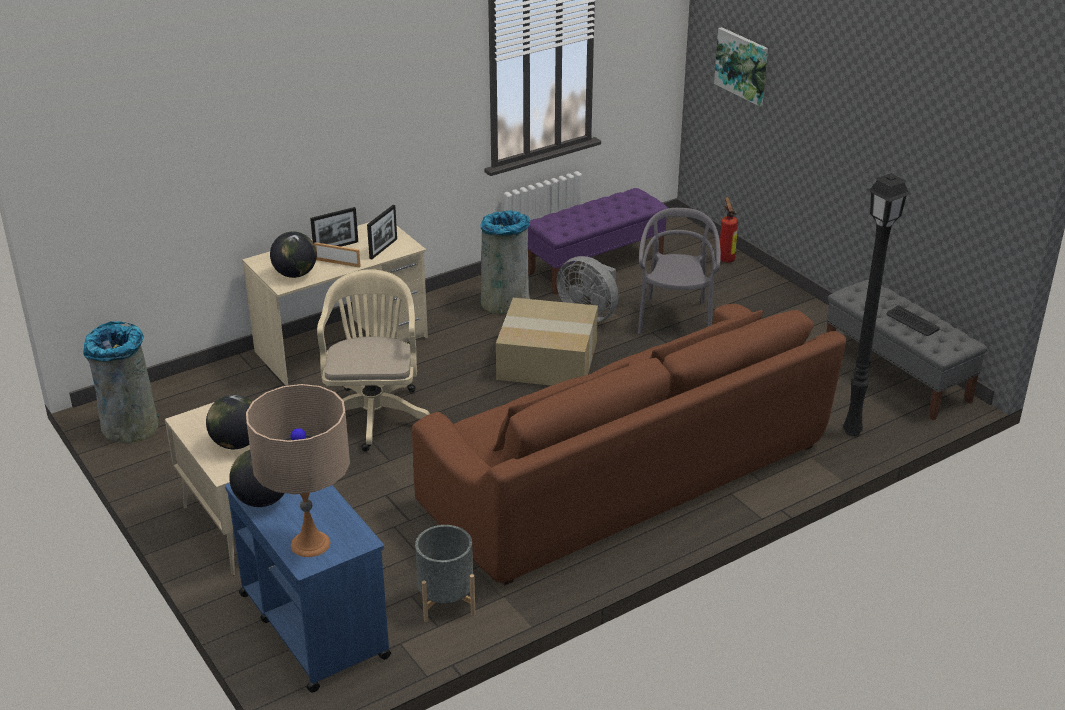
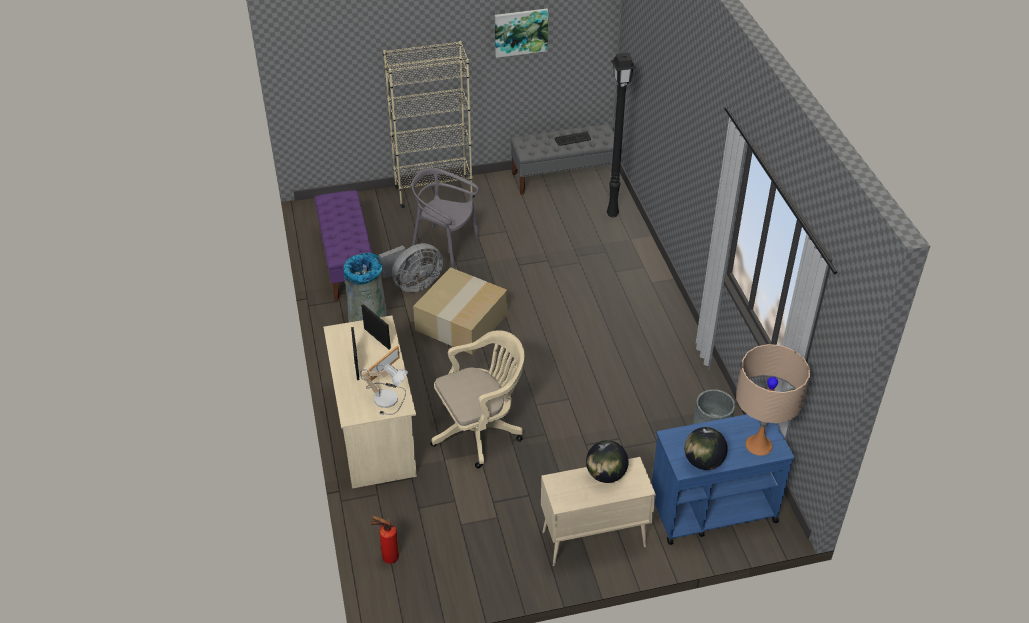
camera: 70 degrees left, 10 degrees up
(129, 426) = (422, 590): grey trash can -> none
(295, 274) = (388, 397): globe -> table lamp
(374, 412) = (480, 430): beige office chair -> beige office chair turned 135 degrees clockwise
(628, 478) = (617, 322): brown sofa -> none
(726, 258) = (381, 198): fire extinguisher -> fire extinguisher (388, 557)
(742, 65) = (346, 64): picture -> picture (520, 32)
(770, 288) = (434, 192): none -> beige bookcase

